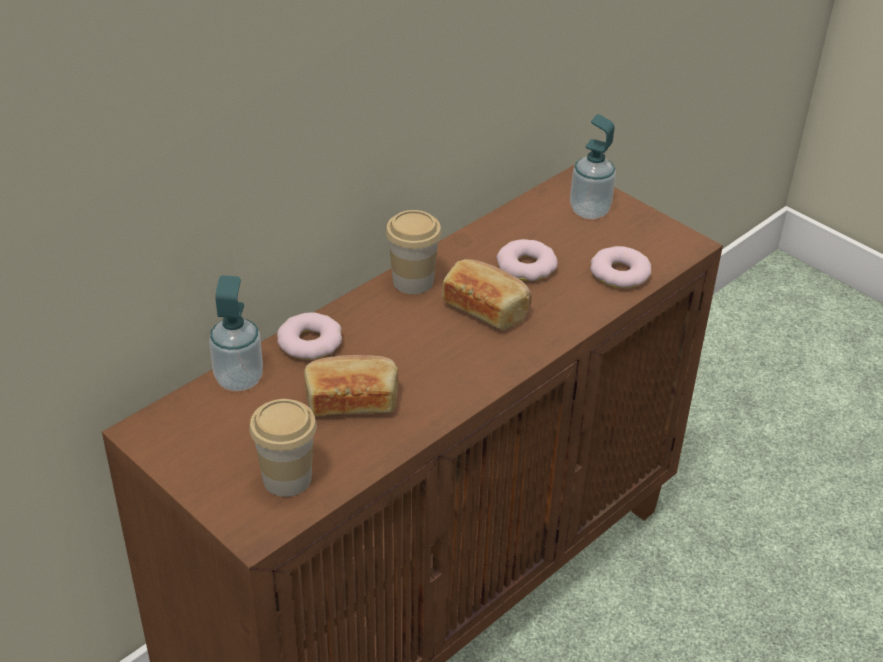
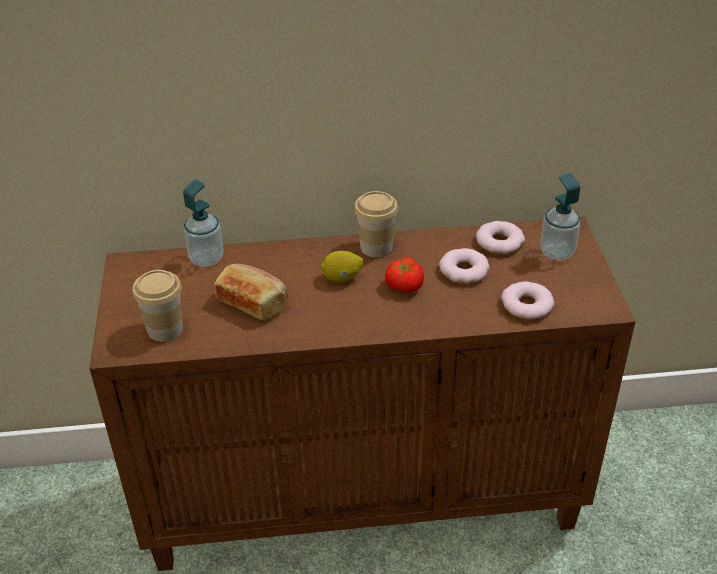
camera: 40 degrees right, 0 degrees up
(310, 342) = (270, 256): donut -> donut (499, 242)
(416, 329) = (342, 278): none -> lemon
(486, 308) = (403, 285): bread -> tomato

